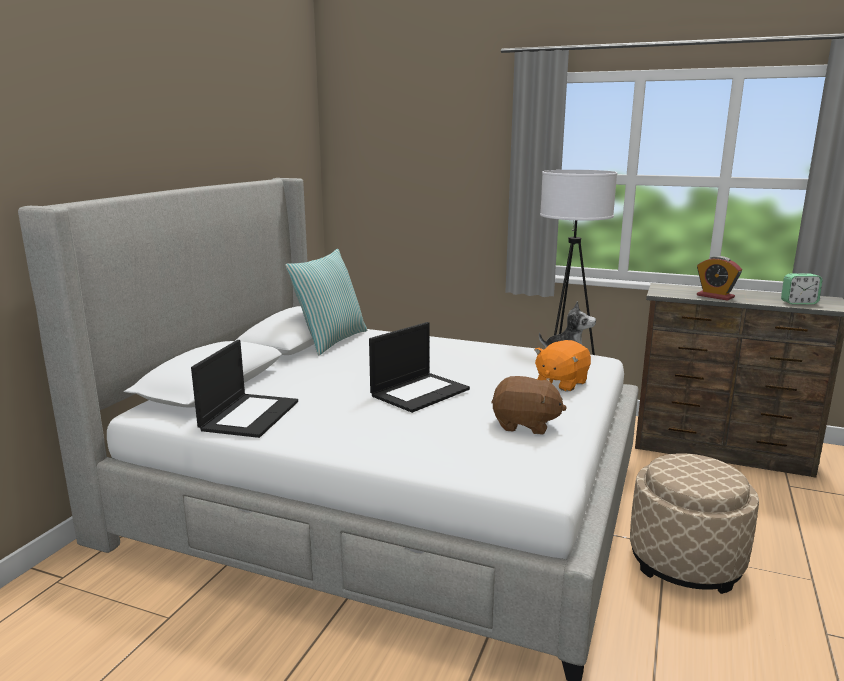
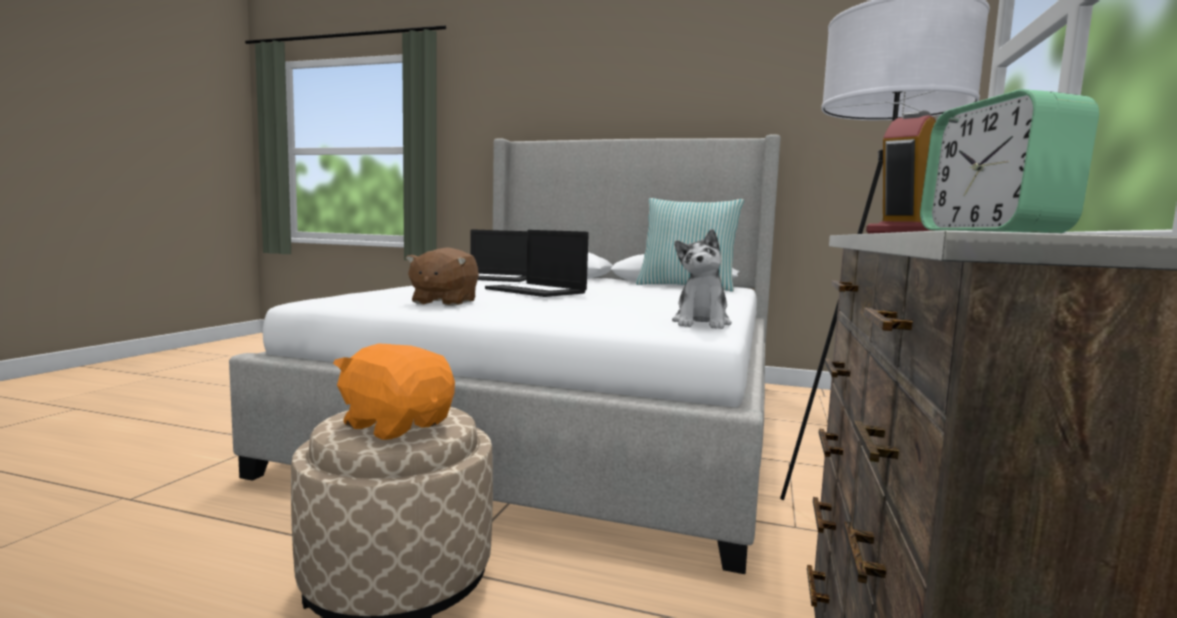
camera: 85 degrees right, 10 degrees down
(561, 383) = (578, 315): orange plush toy -> orange plush toy (397, 425)

